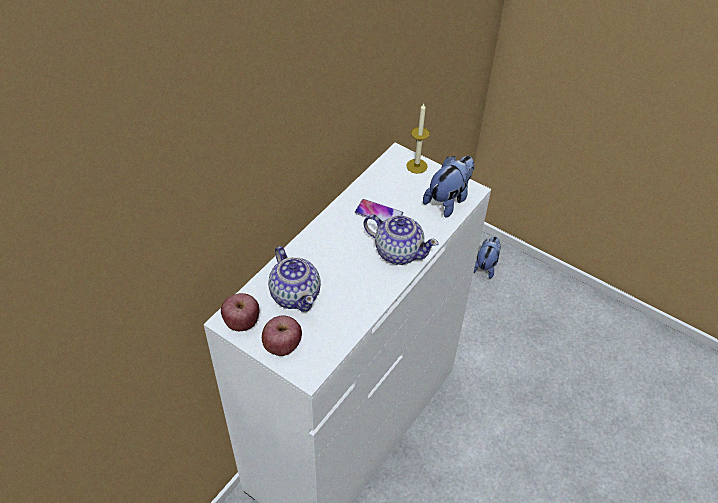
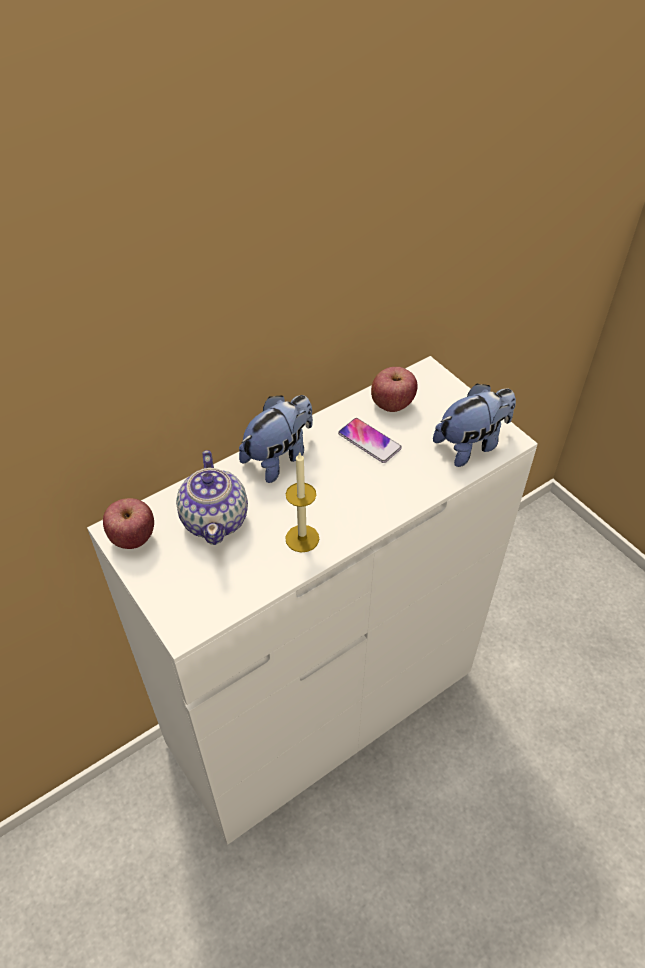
camera: 20 degrees right, 0 degrees up
(282, 346) = (168, 582): apple -> apple (392, 404)
(398, 251) = (373, 496): teapot -> none
(416, 166) = (446, 391): candle -> candle (302, 538)
(486, 266) = (559, 551): plush toy -> plush toy (279, 457)

